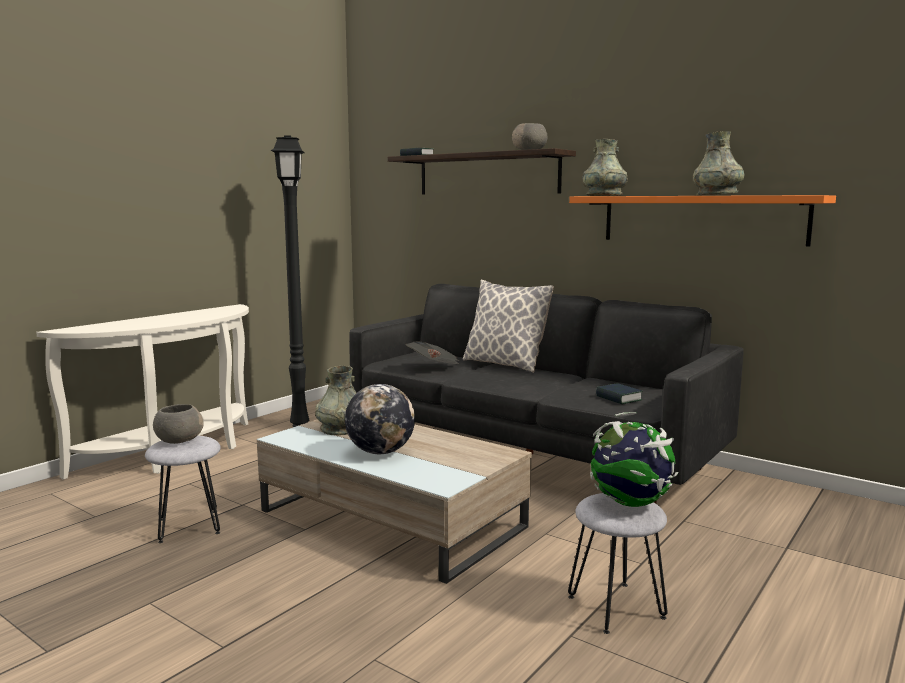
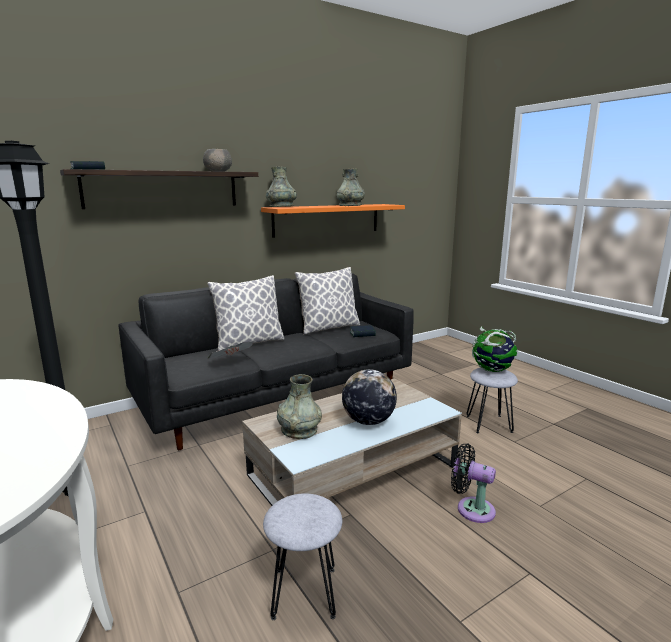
camera: 70 degrees left, 5 degrees up
(178, 441) = (294, 515): grey bowl -> none
(343, 601) = (471, 508): none -> black fan
(617, 382) = (328, 328): none -> pillow

